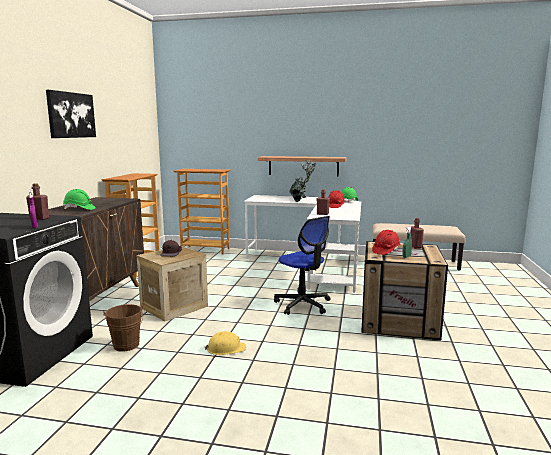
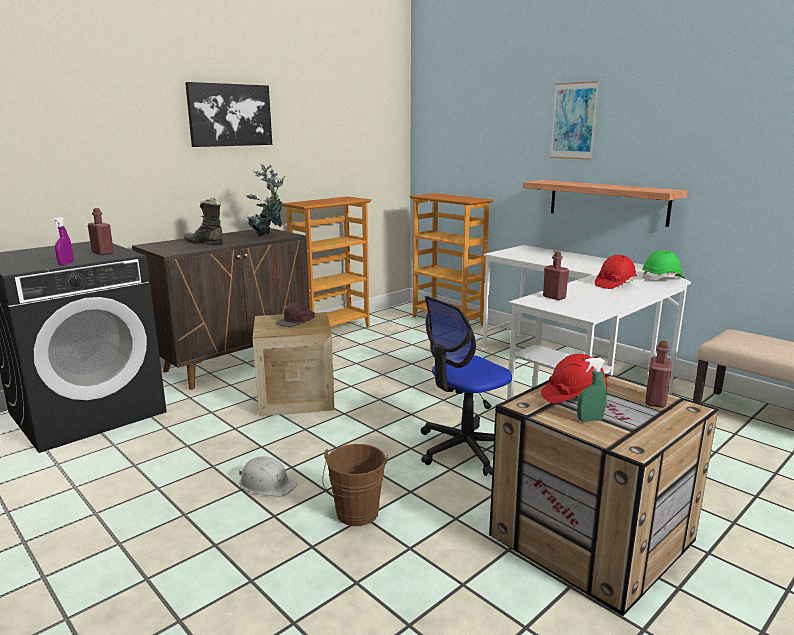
camera: 35 degrees right, 5 degrees up
(79, 209) = (204, 243): green hard hat -> black boot
(126, 346) = (177, 438): brown bucket -> brown bucket (356, 516)
(226, 349) = (267, 484): yellow hard hat -> white hard hat
(279, 122) = (574, 121): none -> picture
(301, 201) = (572, 267): potted plant -> potted plant (268, 236)
(303, 304) = (464, 449): office chair -> office chair turned 60 degrees clockwise

